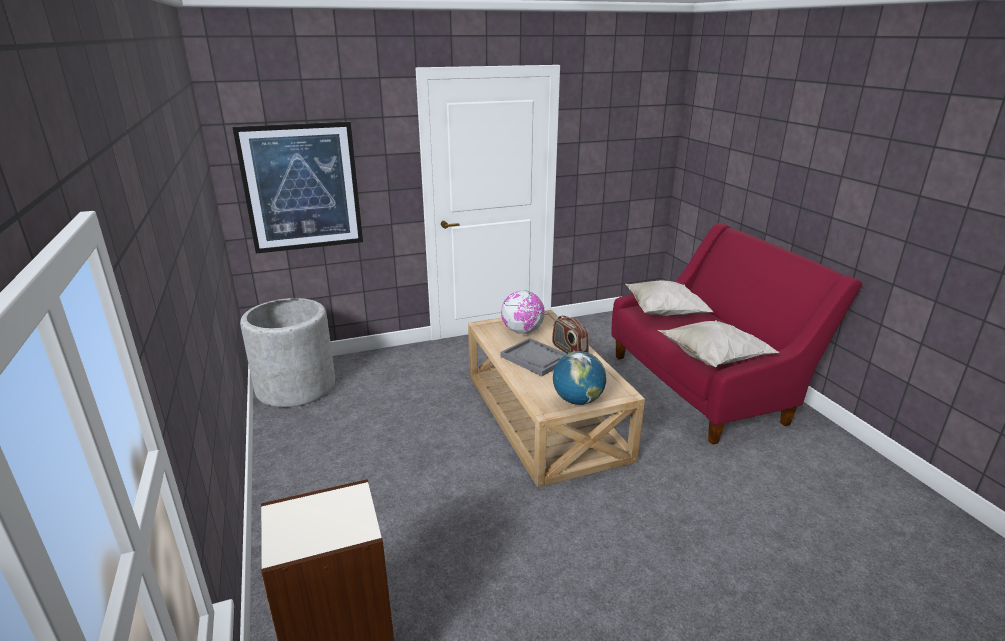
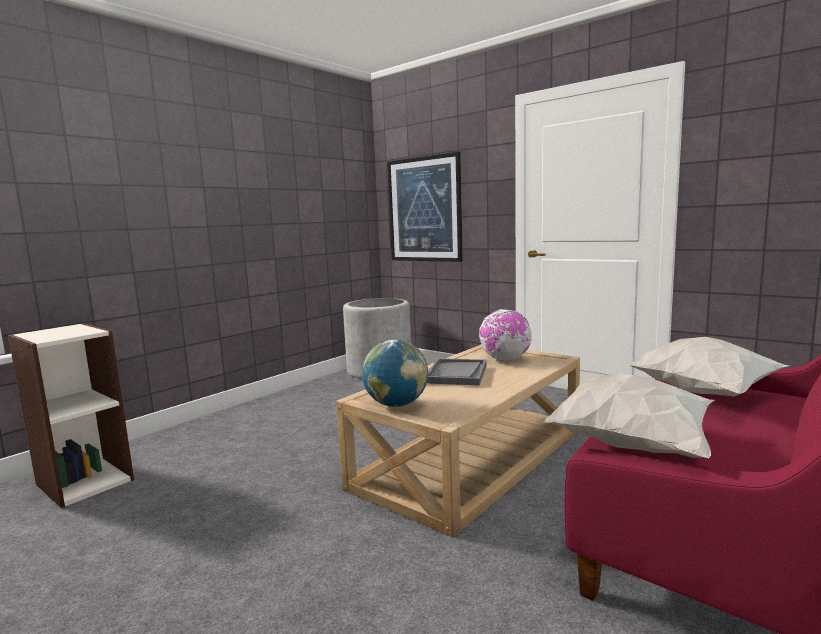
camera: 60 degrees right, 15 degrees down
(569, 351) = (501, 381): radio -> none

